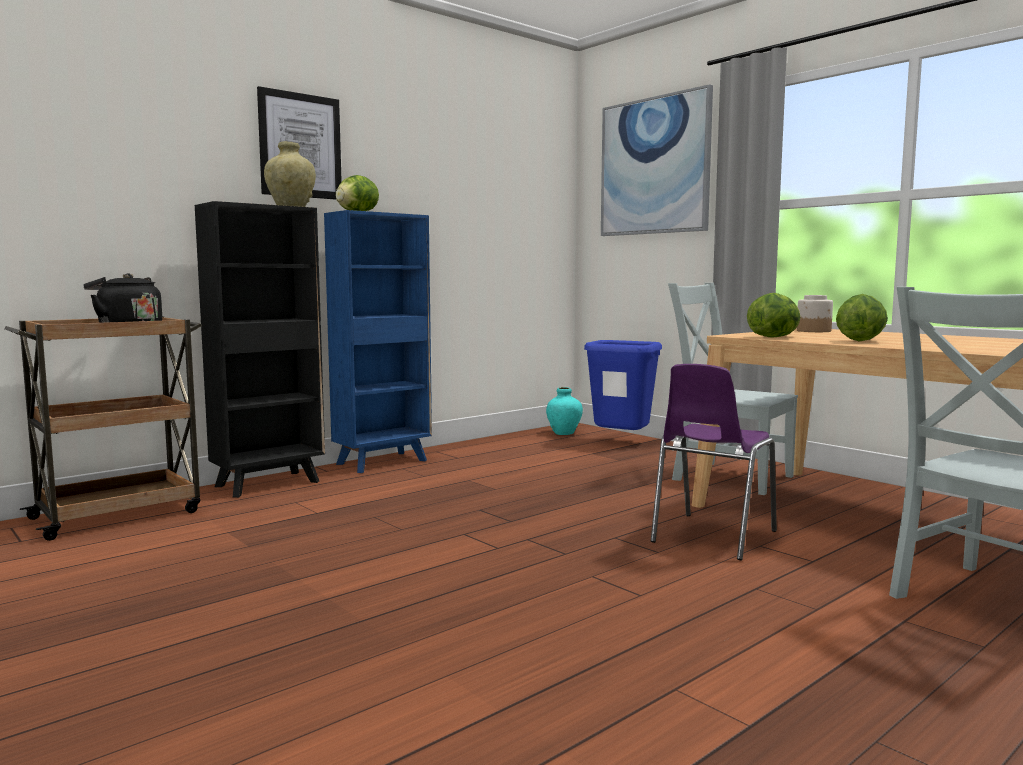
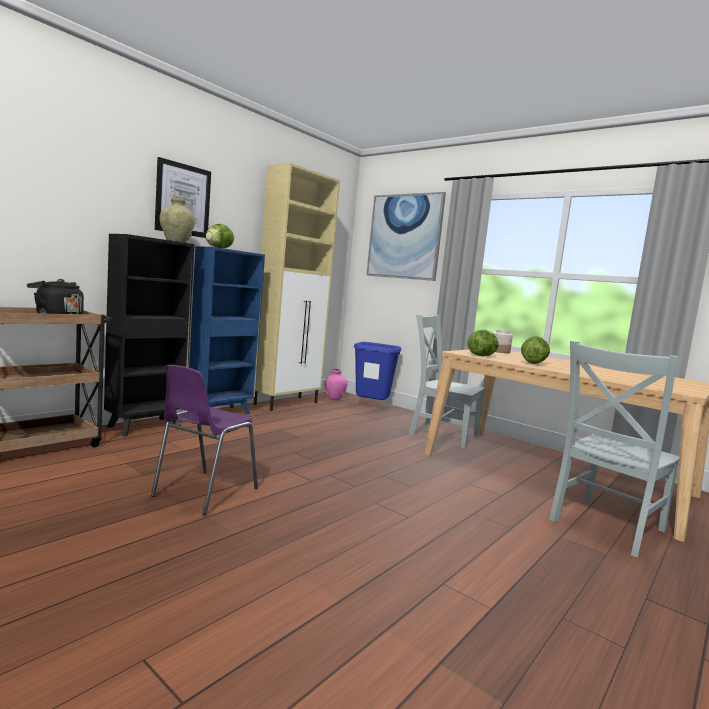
camera: 10 degrees left, 0 degrees up
(487, 444) = (287, 403): none -> beige cabinet
(564, 433) = (334, 398): turquoise vase -> pink vase
(711, 537) = (440, 477): purple chair -> purple chair (203, 493)

